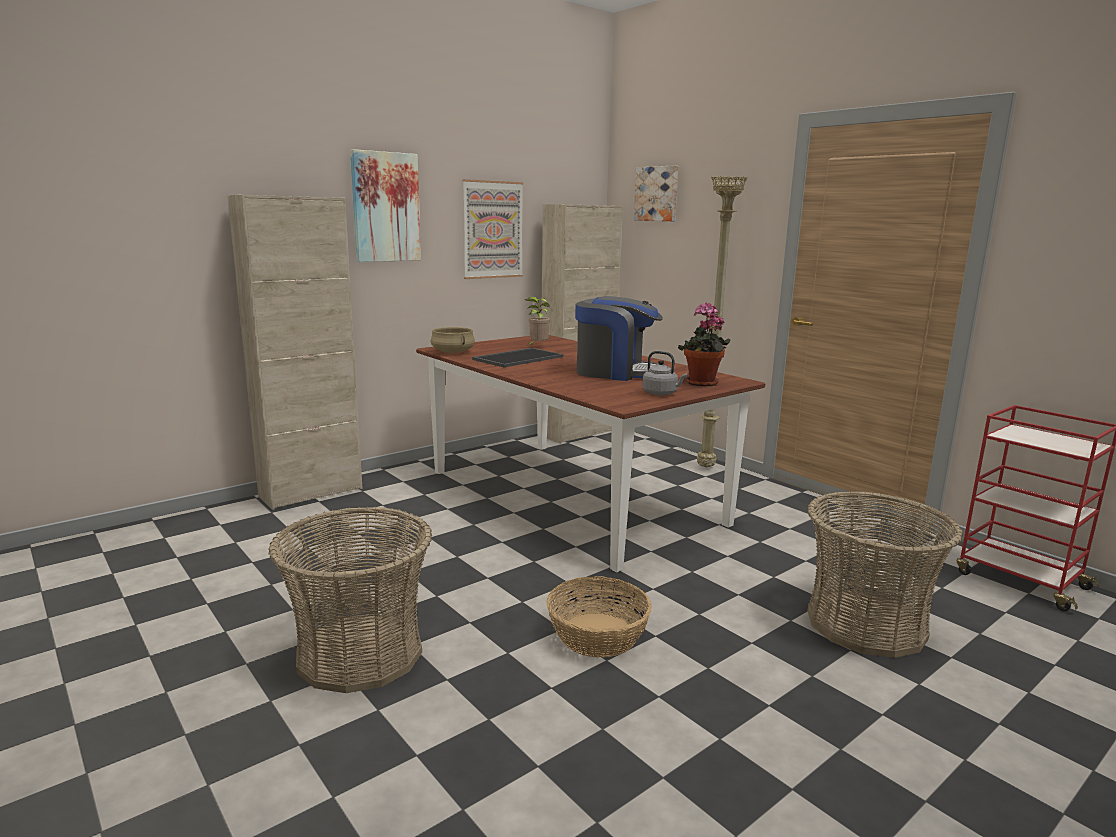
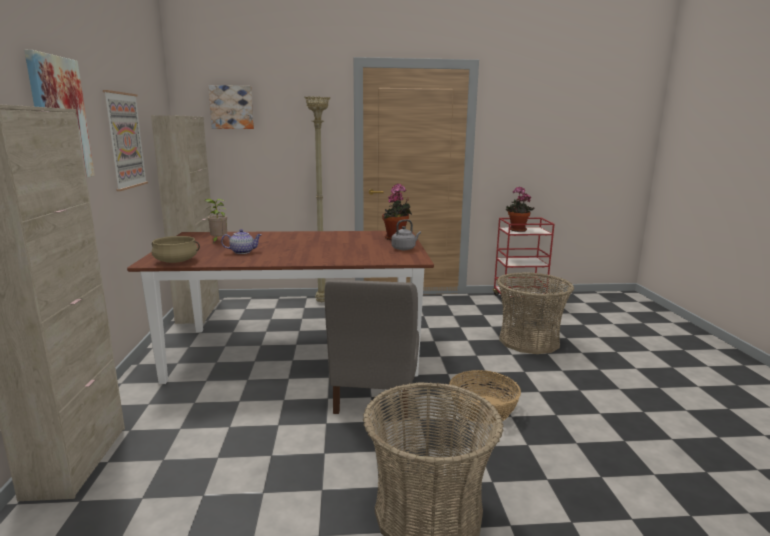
camera: 55 degrees left, 0 degrees up
(518, 358) = (242, 252): tray -> teapot
(541, 561) = (374, 394): none -> grey chair
(615, 372) = (336, 244): coffee machine -> none
(1026, 435) = (517, 230): none -> potted plant

